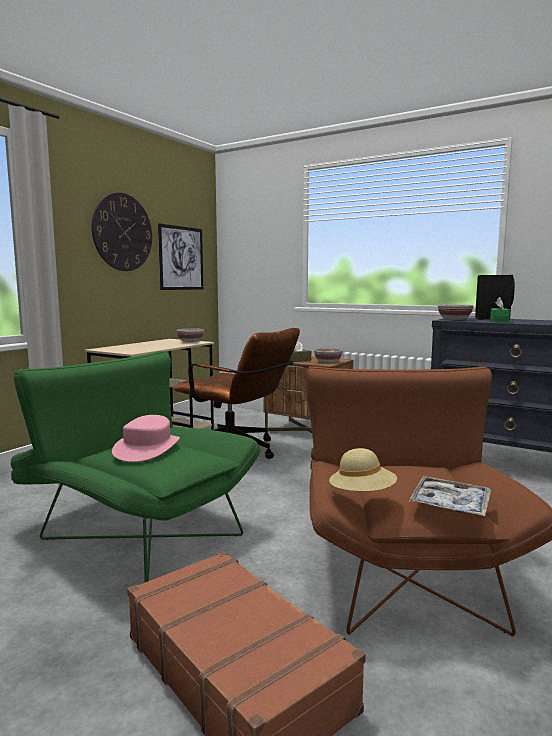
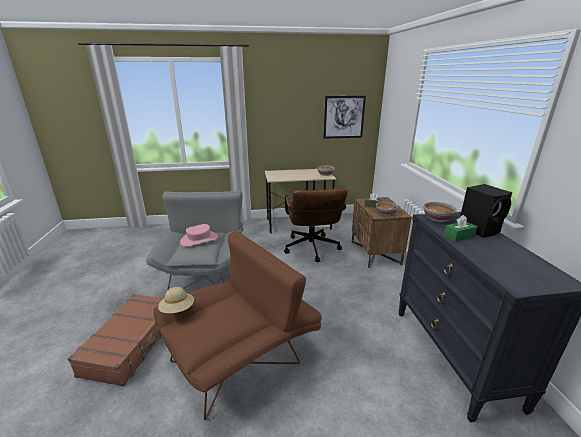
camera: 50 degrees right, 15 degrees up
(122, 232) = (296, 104): wall clock -> none
(135, 531) = (206, 270): green armchair -> grey armchair
(450, 504) = (194, 339): tray -> none

